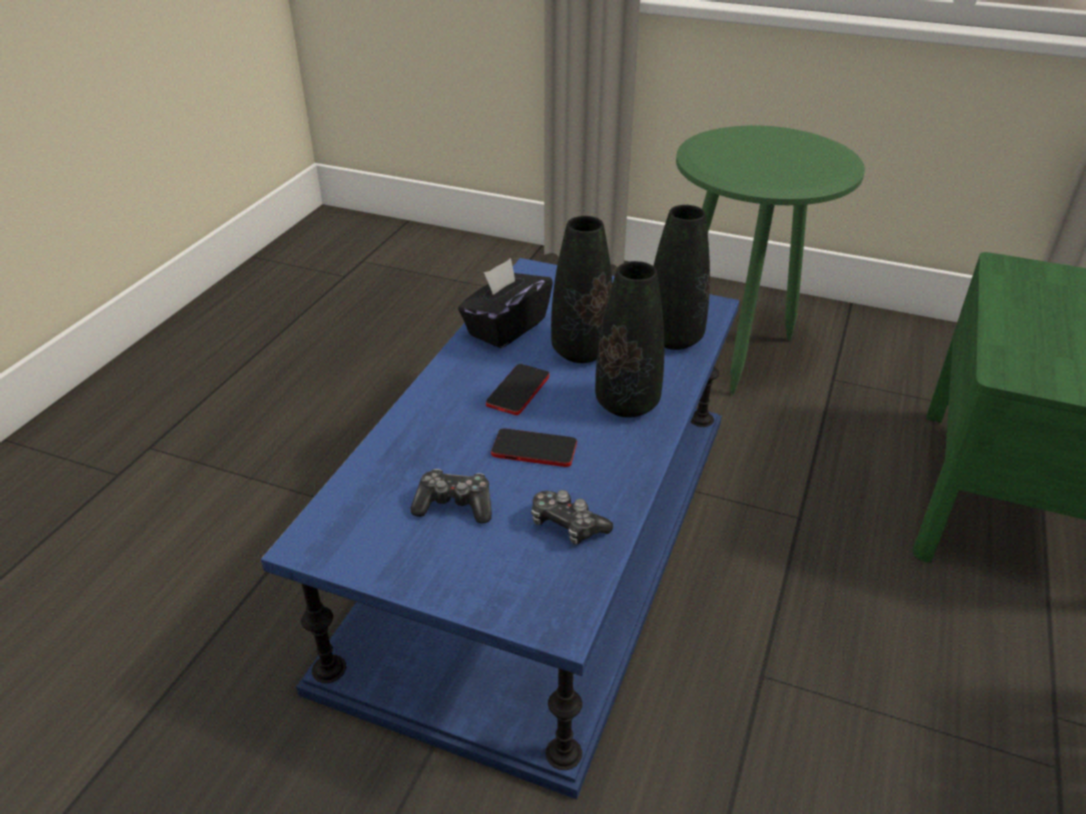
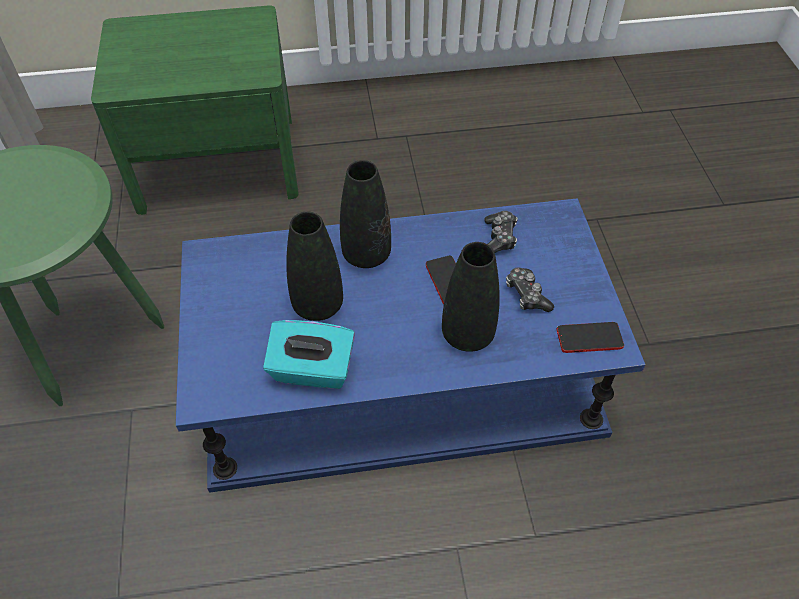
camera: 120 degrees left, 15 degrees up
(506, 327) = (312, 370): black tissue box -> turquoise tissue box
(518, 390) = (392, 320): phone -> phone (589, 338)
(674, 339) = (266, 259): black vase -> black vase (467, 335)

